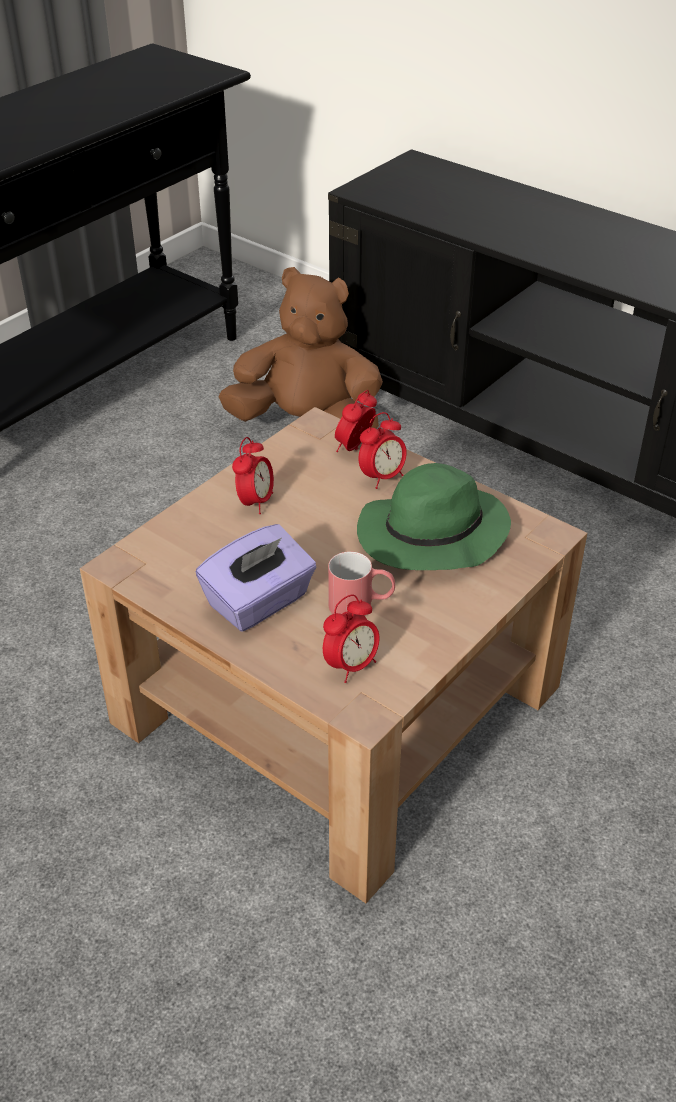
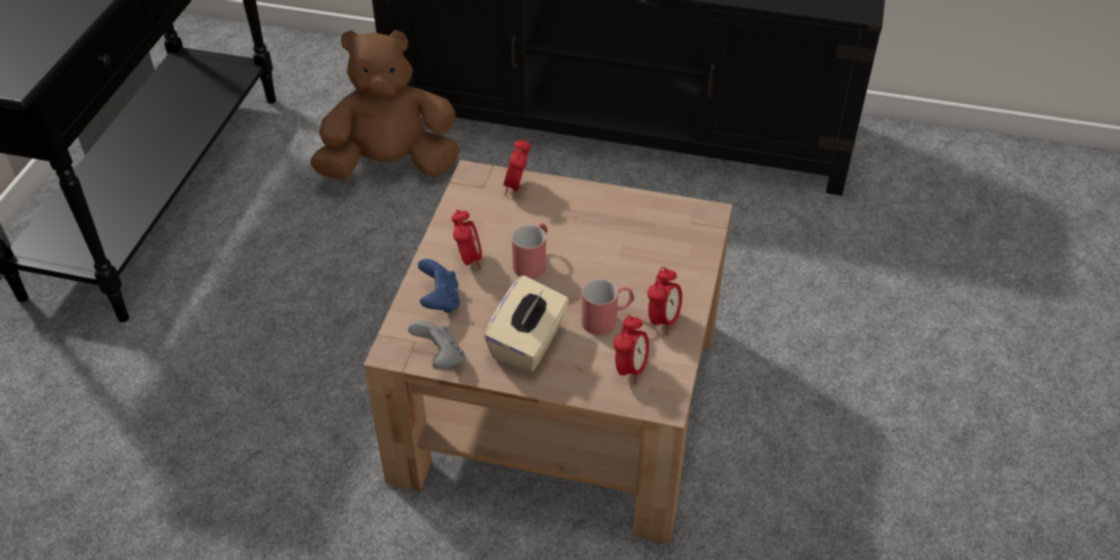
camera: 25 degrees left, 5 degrees up
(158, 587) = (440, 358): none -> grey game controller
(198, 532) = (440, 300): none -> blue game controller
(259, 602) = (528, 343): purple tissue box -> beige tissue box
(321, 523) = (533, 261): none -> red mug
(382, 477) = (554, 206): alarm clock -> alarm clock (663, 320)
(430, 536) = (622, 244): green hat -> none

